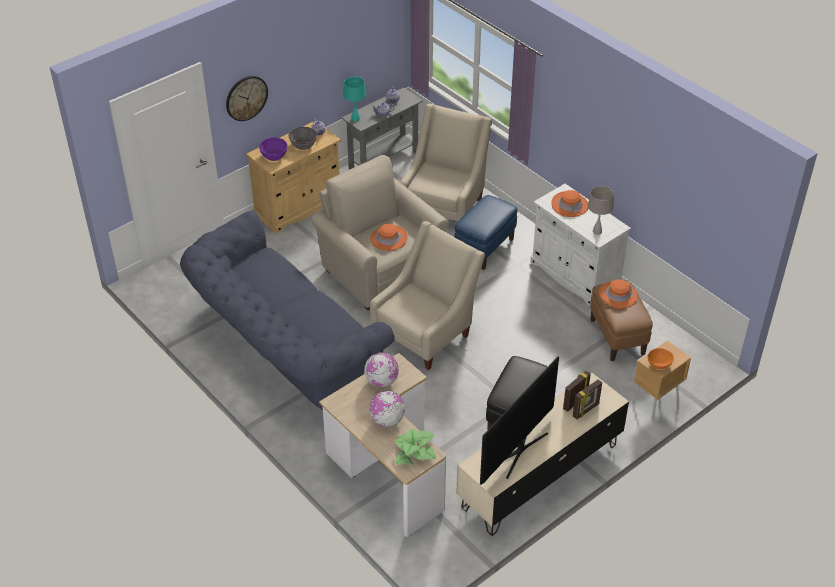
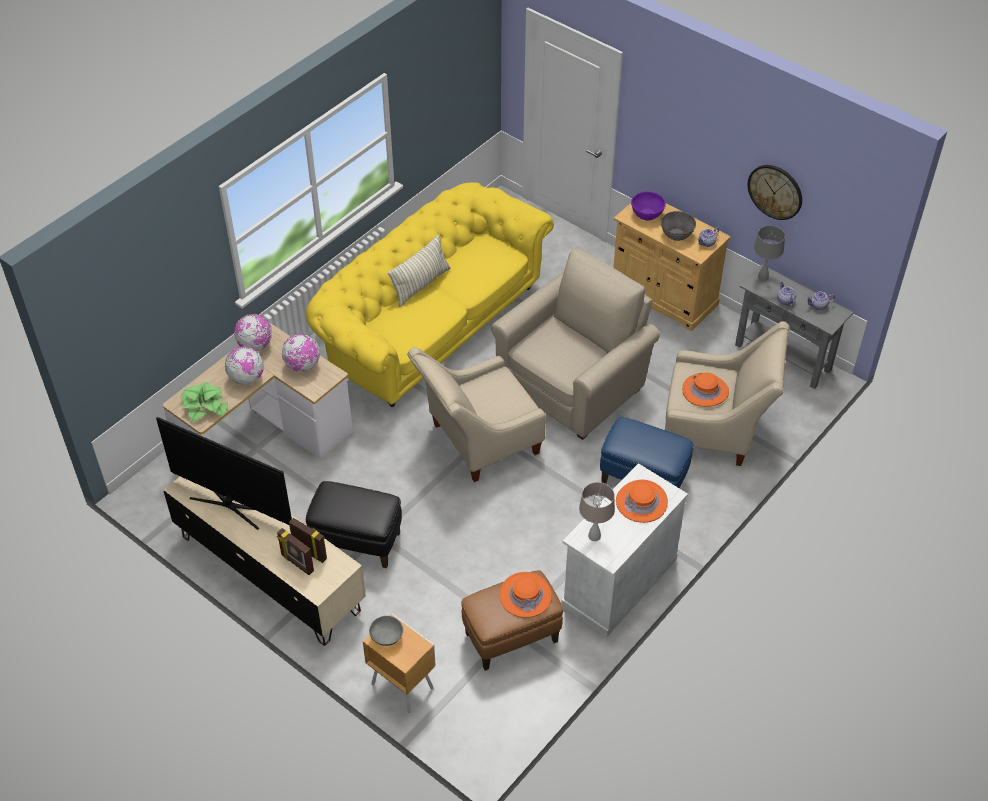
camera: 80 degrees right, 5 degrees up
(246, 98) = (660, 135): wall clock -> wall clock (775, 191)
(283, 347) = (429, 324): blue sofa -> yellow sofa
(284, 311) = (421, 285): none -> pillow
(347, 412) = (255, 345): none -> globe
(355, 119) = (763, 277): turquoise table lamp -> grey table lamp
(389, 238) = (563, 352): orange hat -> orange hat (705, 391)
(426, 332) = (478, 442): beige armchair -> beige armchair turned 120 degrees clockwise
(659, 364) = (386, 637): orange bowl -> grey bowl

